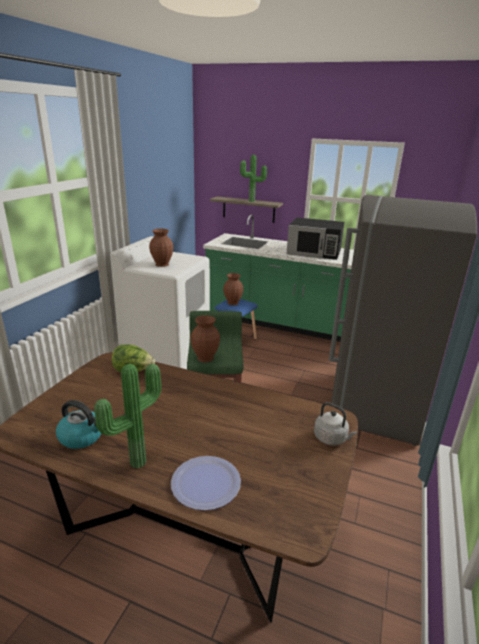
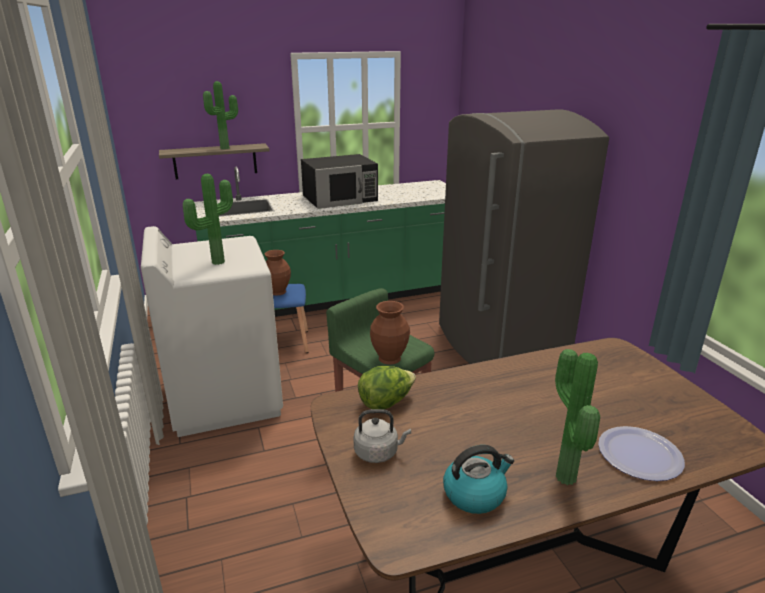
camera: 40 degrees left, 0 degrees up
(162, 264) = (216, 261): brown vase -> potted plant
(332, 438) = (640, 365): grey kettle -> grey kettle (378, 452)

